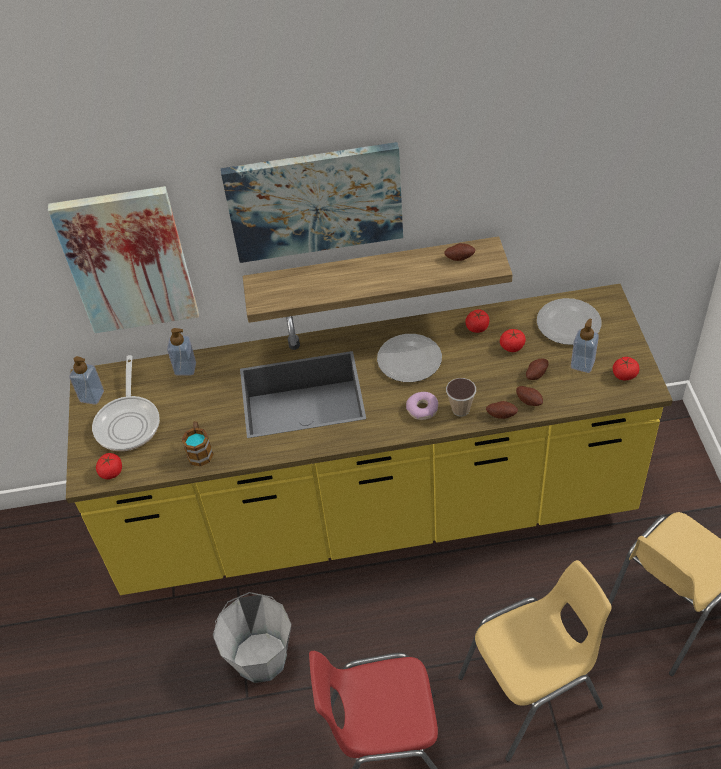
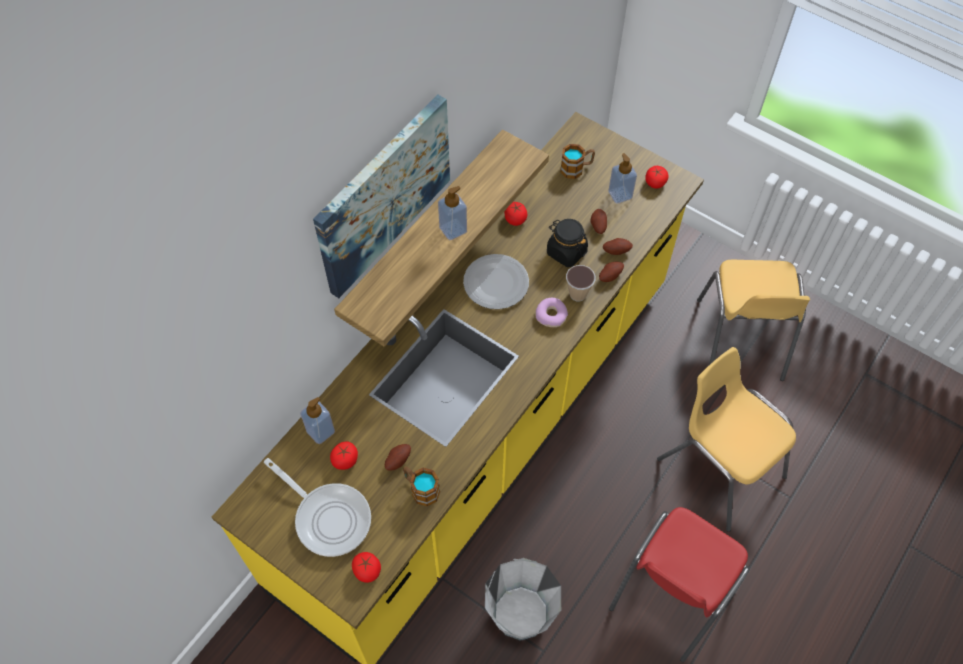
camera: 50 degrees left, 10 degrees up
(92, 396) = (265, 523): soap dispenser -> soap dispenser (453, 229)
(128, 260) = (244, 370): picture -> none
(459, 257) = (494, 167): potato -> potato (397, 460)
(488, 375) = (566, 252): none -> black jar
(512, 346) = (557, 216): tomato -> tomato (345, 460)
(532, 693) = (719, 467): yellow chair -> yellow chair turned 60 degrees counterclockwise
(569, 323) = (576, 168): plate -> mug

